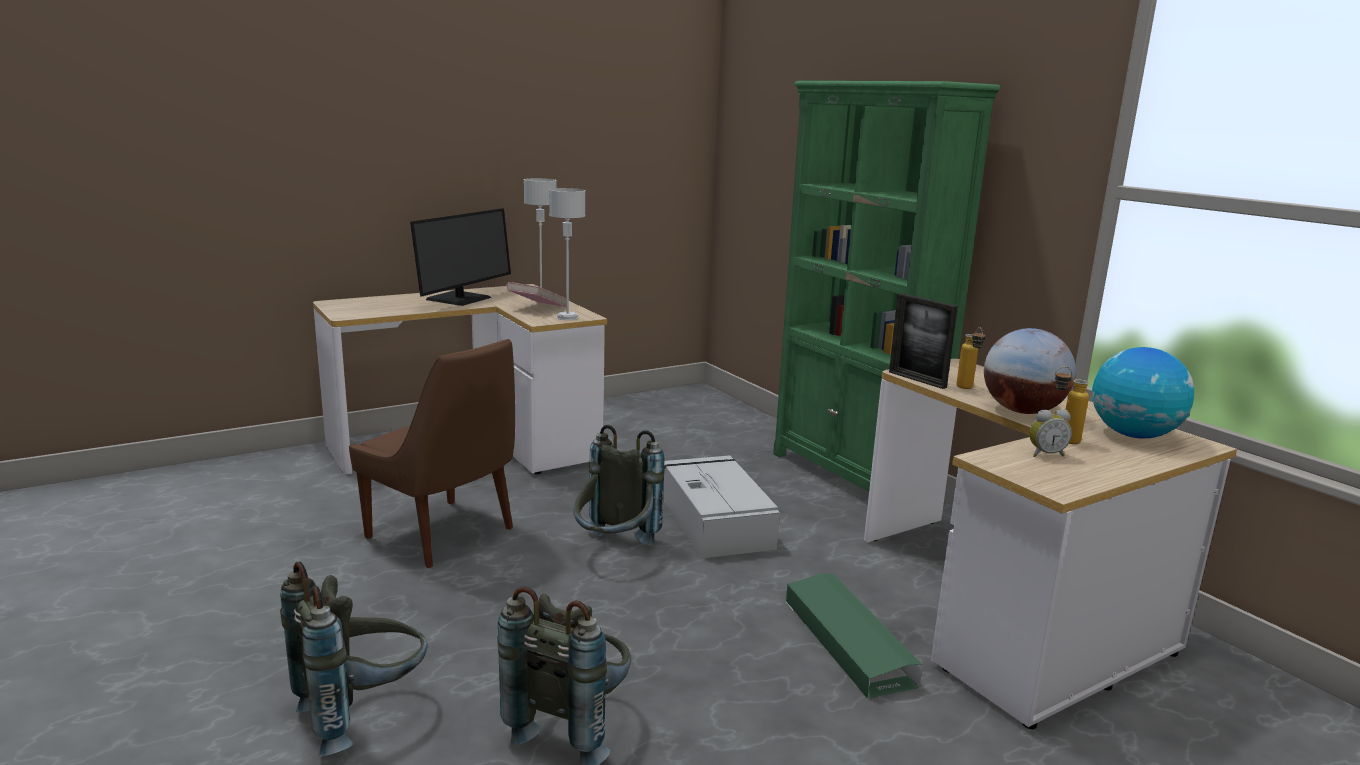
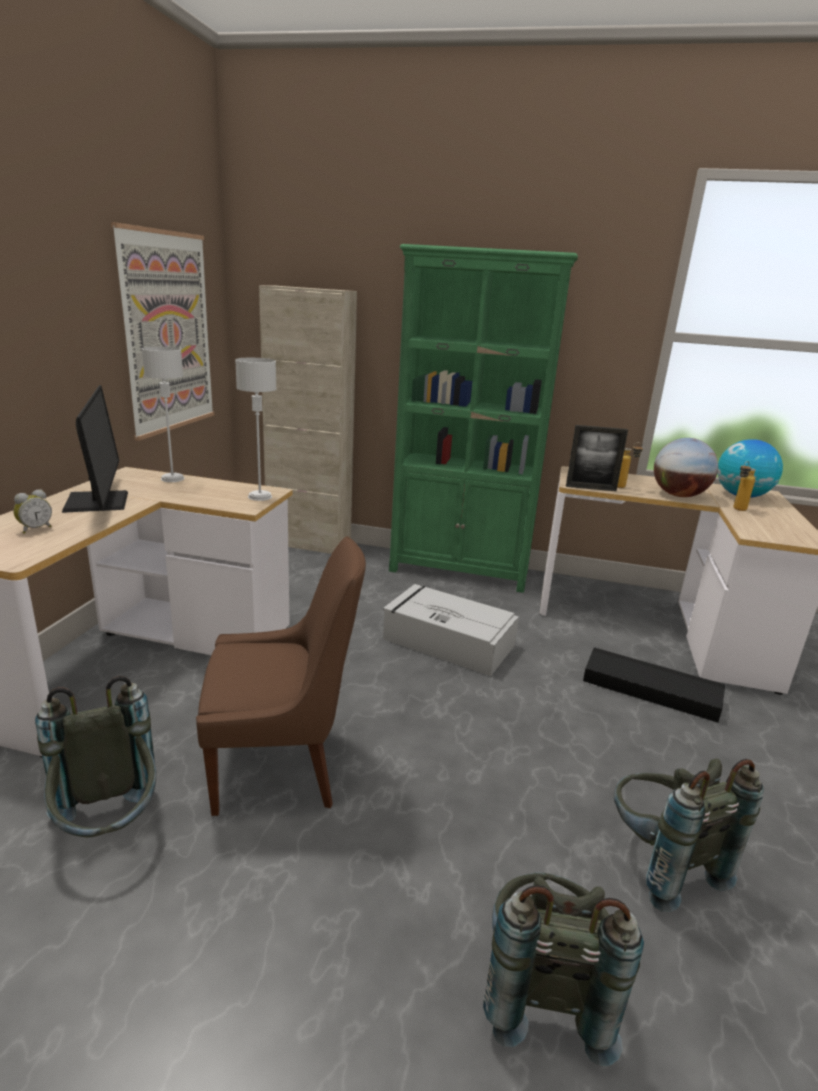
camera: 45 degrees left, 5 degrees up
(538, 308) = (207, 493): pink book -> none
(614, 550) = (432, 701): grey backpack -> grey backpack (110, 830)
(615, 172) = (168, 333): none -> picture
(739, 412) = (309, 544): none -> beige cabinet
(847, 641) = (650, 690): green storage box -> black storage box
(1045, 454) = (757, 521): alarm clock -> alarm clock (35, 529)

